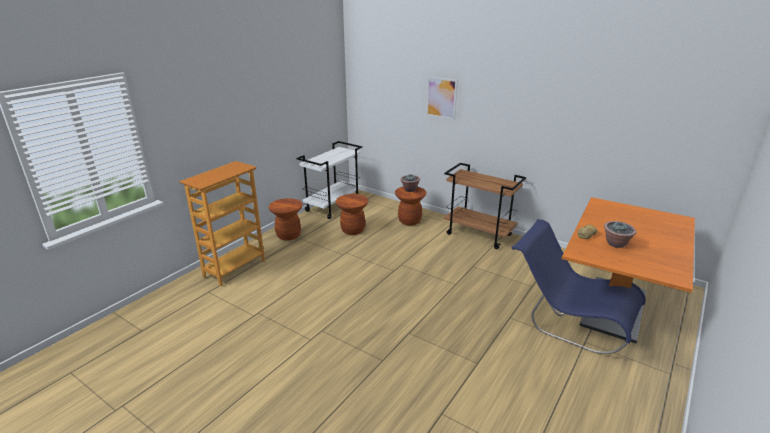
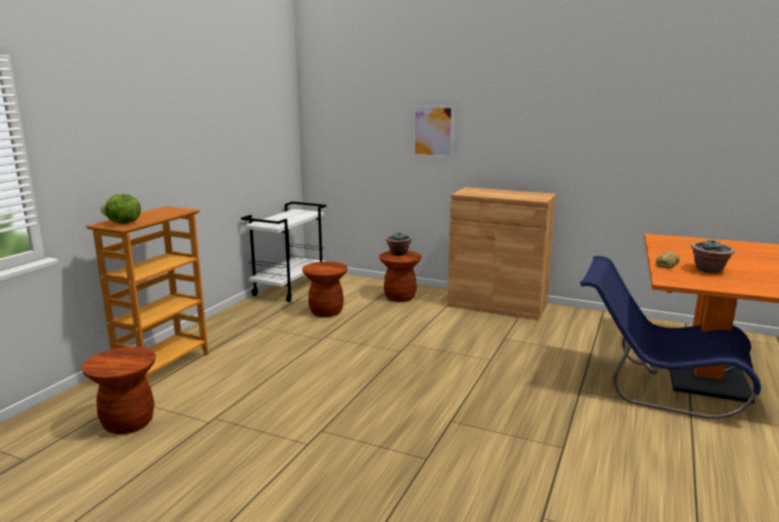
camera: 10 degrees left, 10 degrees down
(202, 180) = (122, 223): none -> lettuce
(288, 235) = (235, 323): brown stool -> brown stool (128, 423)
(479, 234) = (497, 305): brown cart -> brown cabinet

